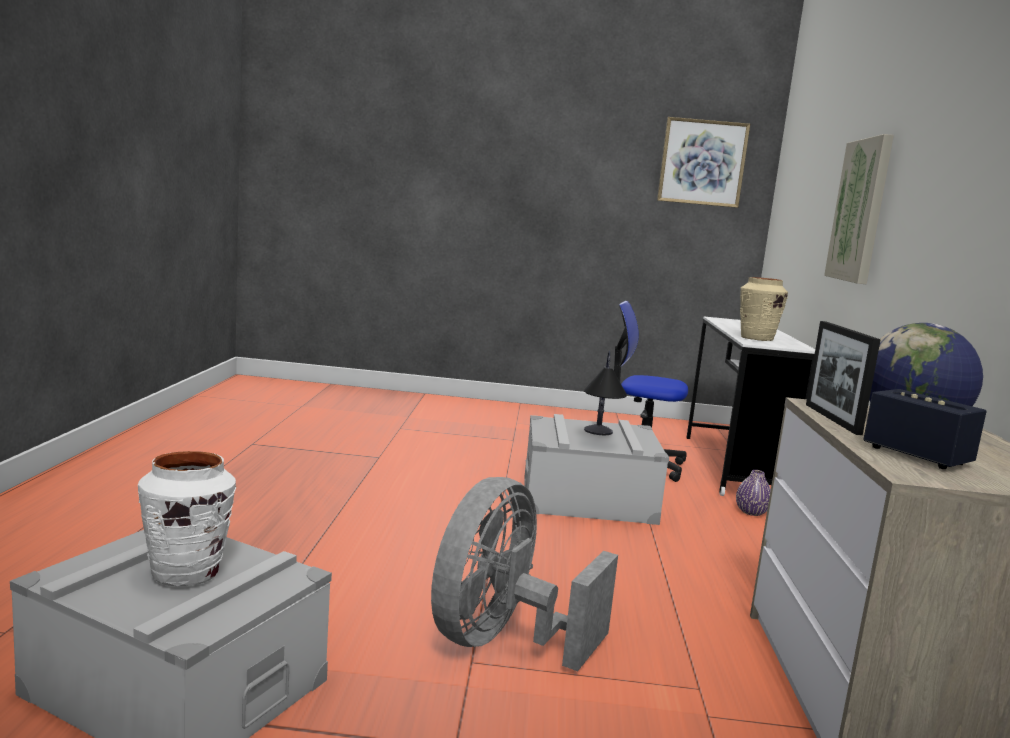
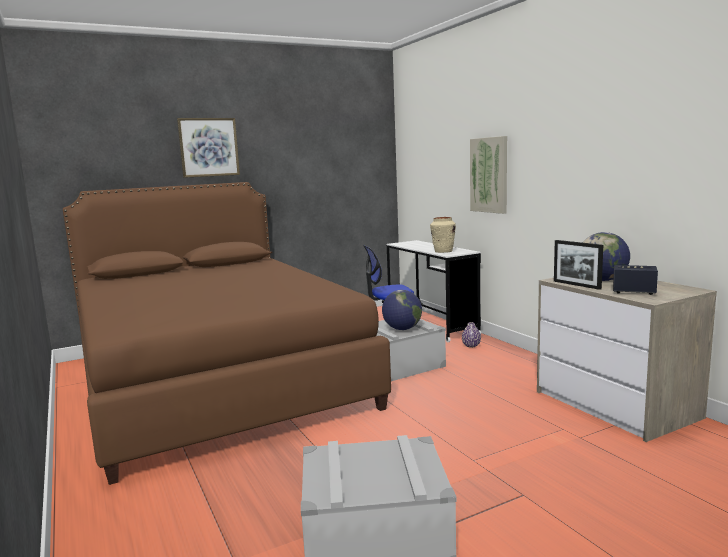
camera: 30 degrees left, 0 degrees up
(186, 573) = (374, 466): white vase -> none
(343, 439) = (215, 380): none -> brown bed
(503, 641) = (470, 445): grey fan -> none
(599, 439) = (402, 329): table lamp -> globe
(702, 162) = (357, 151): picture -> picture (209, 147)

